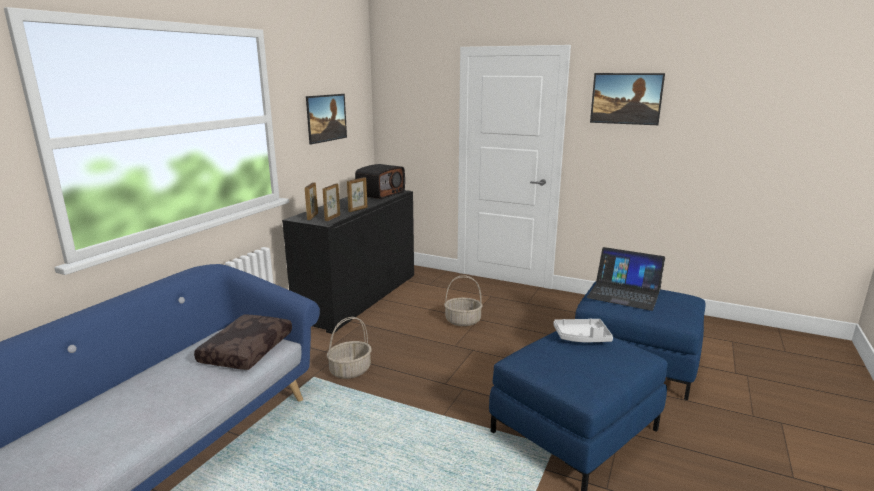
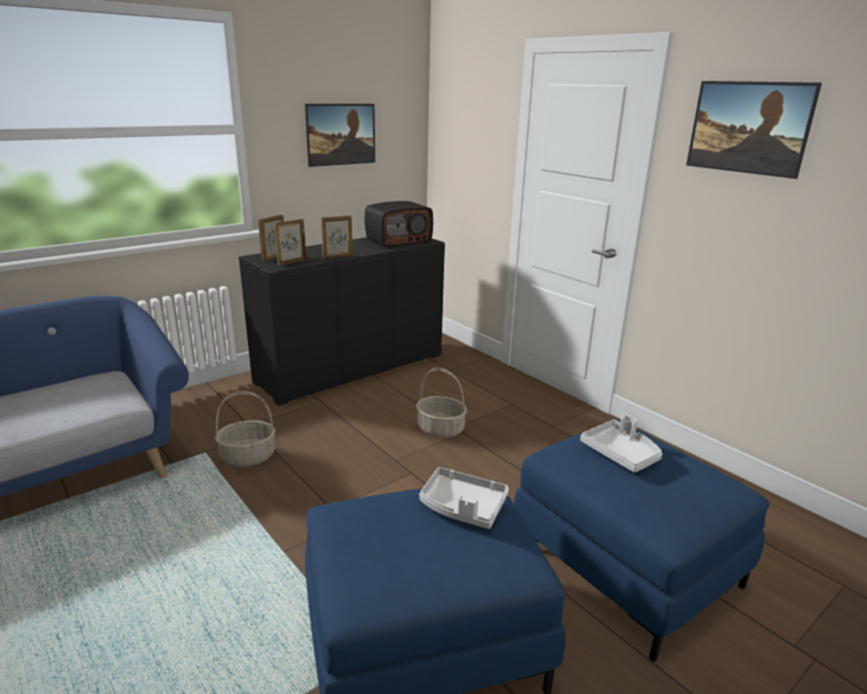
camera: 25 degrees right, 5 degrees up
(246, 350) = (88, 403): brown pillow -> none
(624, 293) = (621, 453): laptop -> grey tray

